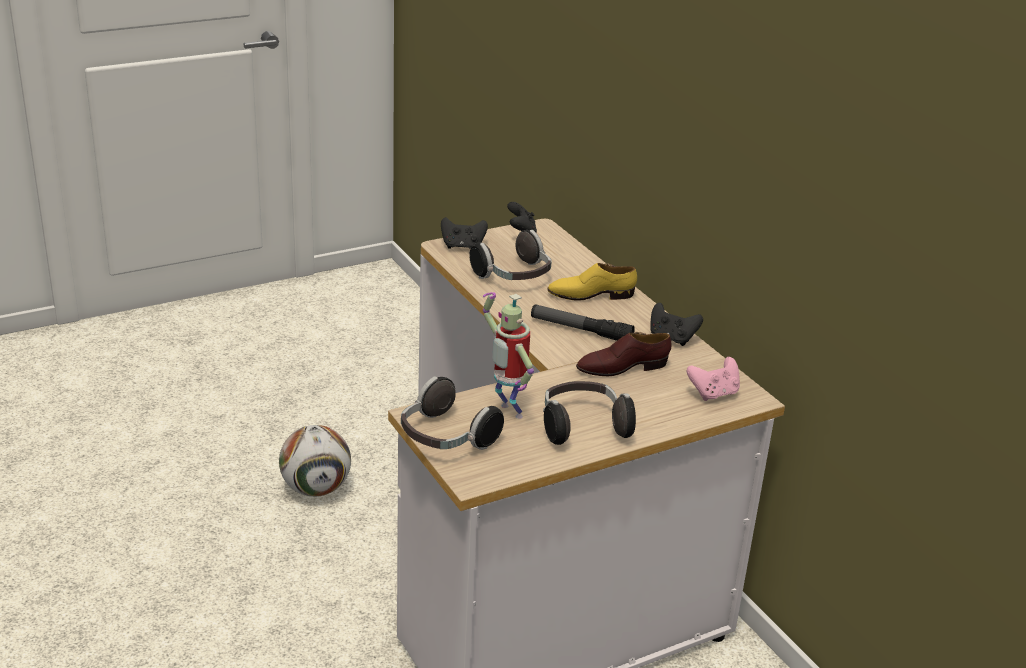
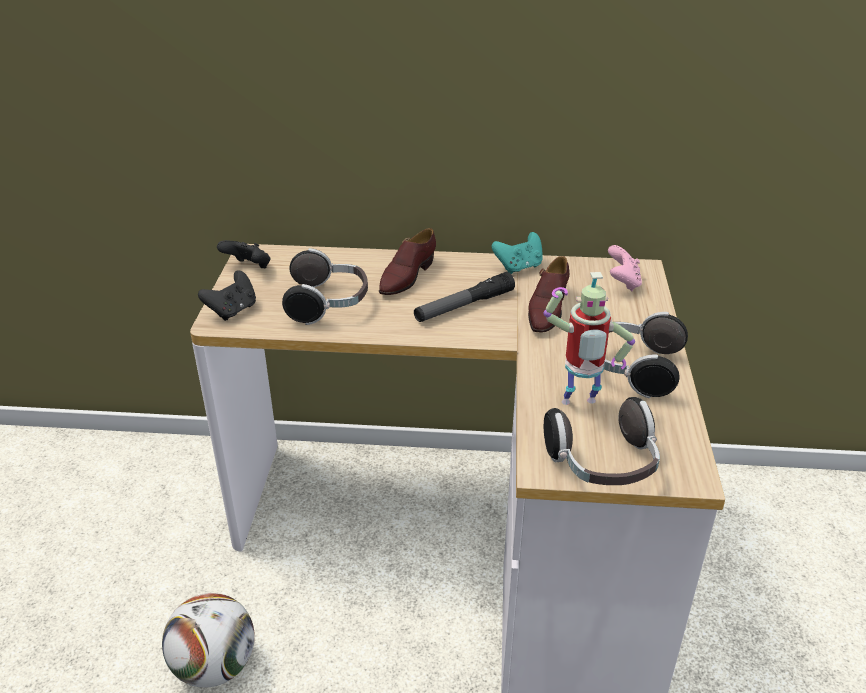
camera: 55 degrees left, 5 degrees up
(591, 295) = (406, 276): yellow shoe -> brown shoe
(671, 338) = (519, 267): black game controller -> turquoise game controller

